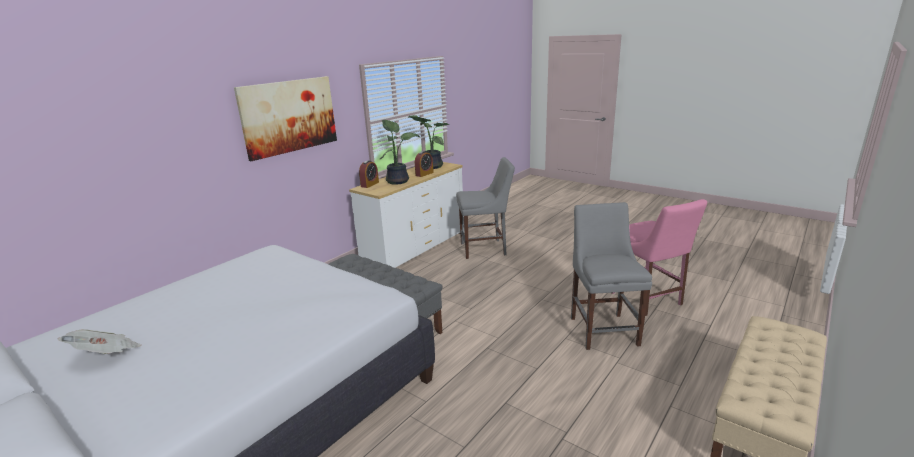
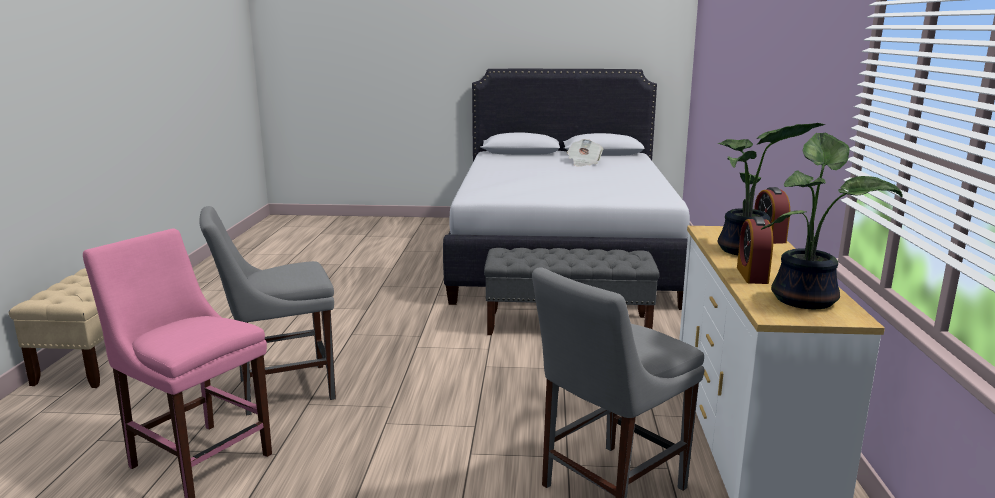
camera: 145 degrees right, 5 degrees down
(289, 116) = (796, 69): picture -> none
(603, 329) = (280, 389): grey chair -> grey chair turned 105 degrees clockwise

